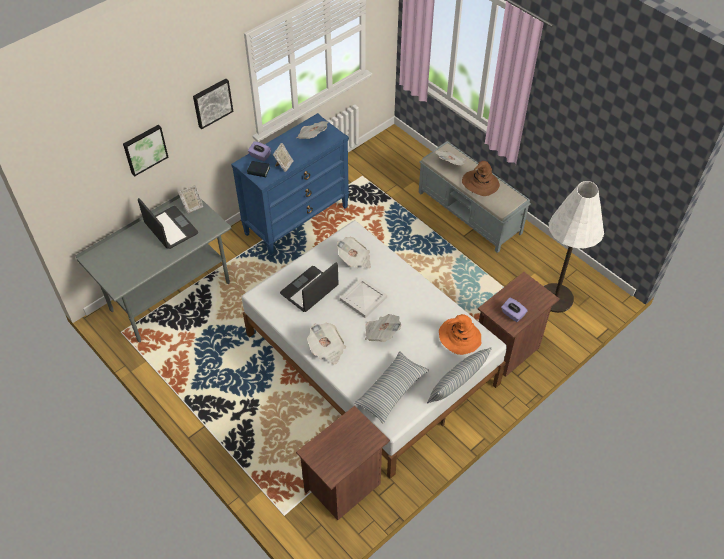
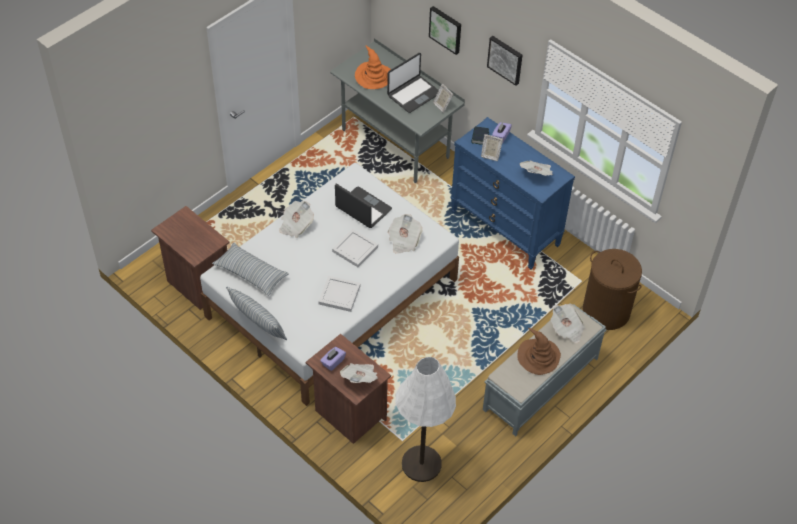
camera: 85 degrees right, 0 degrees up
(381, 333) = (314, 264): newspaper -> newspaper (360, 378)
(395, 165) = (606, 311): none -> brown laundry basket
(422, 313) = (340, 295): none -> white tray
(459, 337) = (312, 325): orange hat -> orange hat (373, 77)

